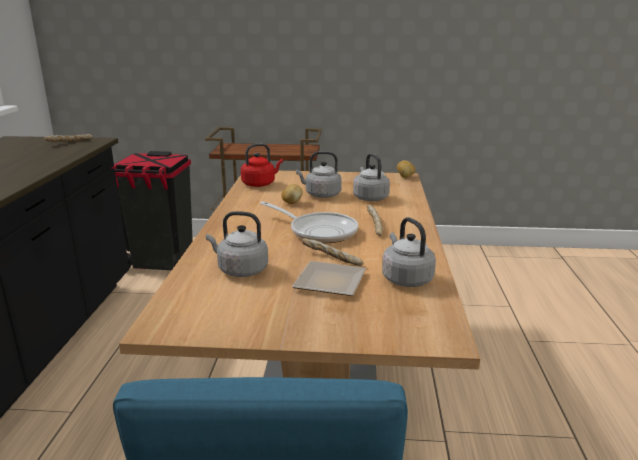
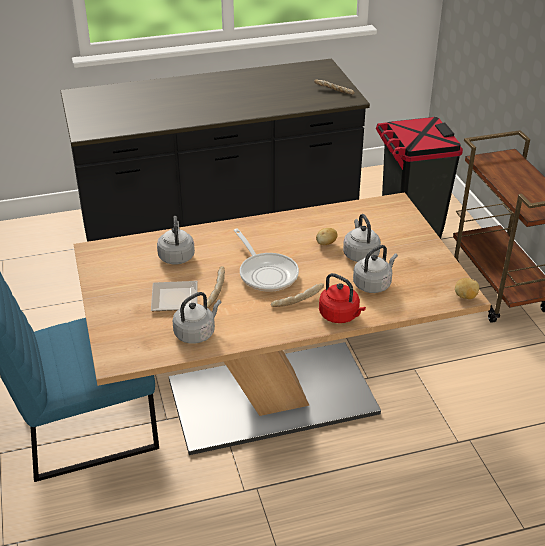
camera: 70 degrees right, 15 degrees up
(260, 184) = (366, 213): red kettle -> red kettle (340, 316)
(319, 231) = (266, 273): frying pan -> frying pan turned 45 degrees counterclockwise

